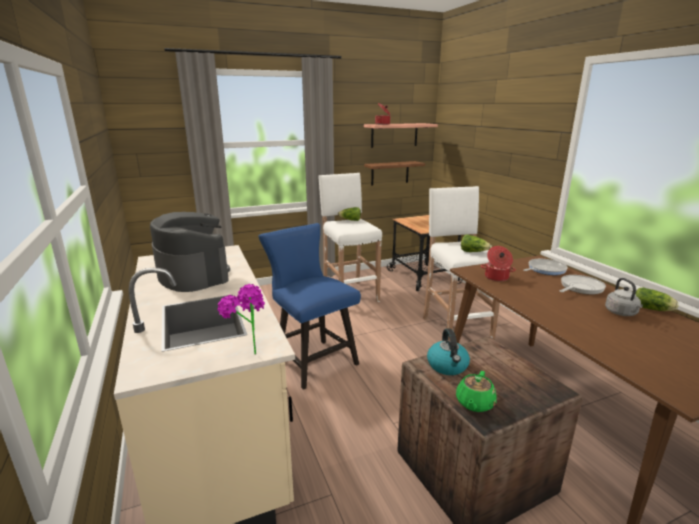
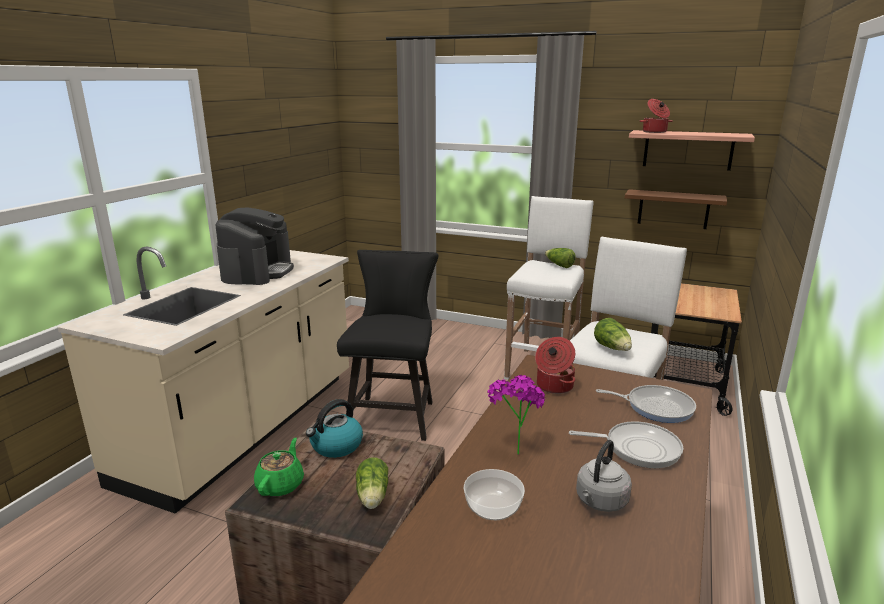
camera: 45 degrees right, 0 degrees up
(248, 351) = (149, 335): potted plant -> potted plant (513, 448)
(312, 360) = (393, 414): blue chair -> black chair
(474, 403) = (281, 484): green teapot -> green teapot turned 120 degrees clockwise
(608, 336) = (493, 506): none -> bowl
(653, 309) = (671, 528): lettuce -> lettuce (372, 497)

